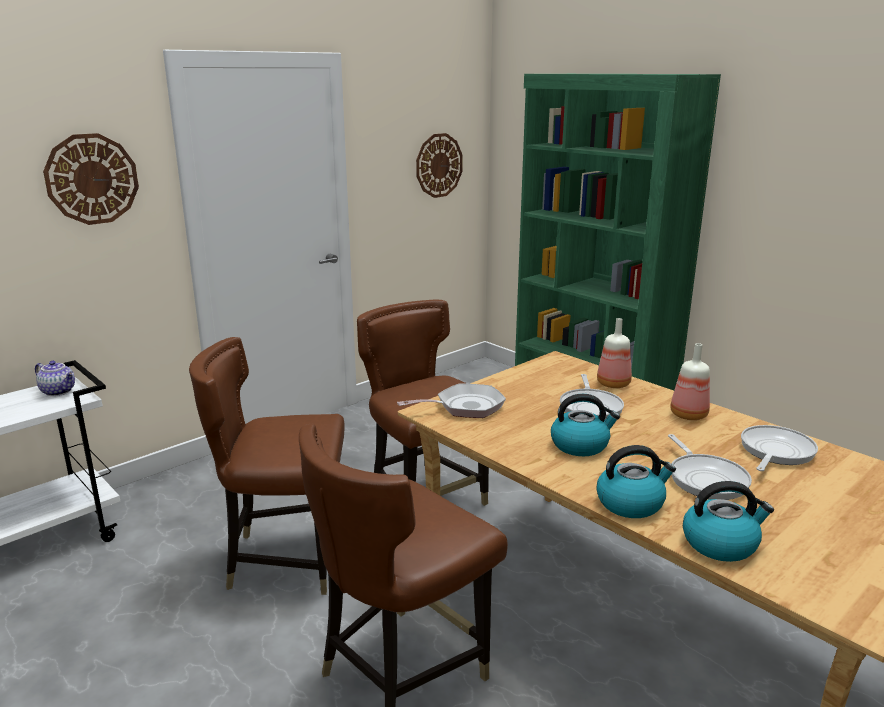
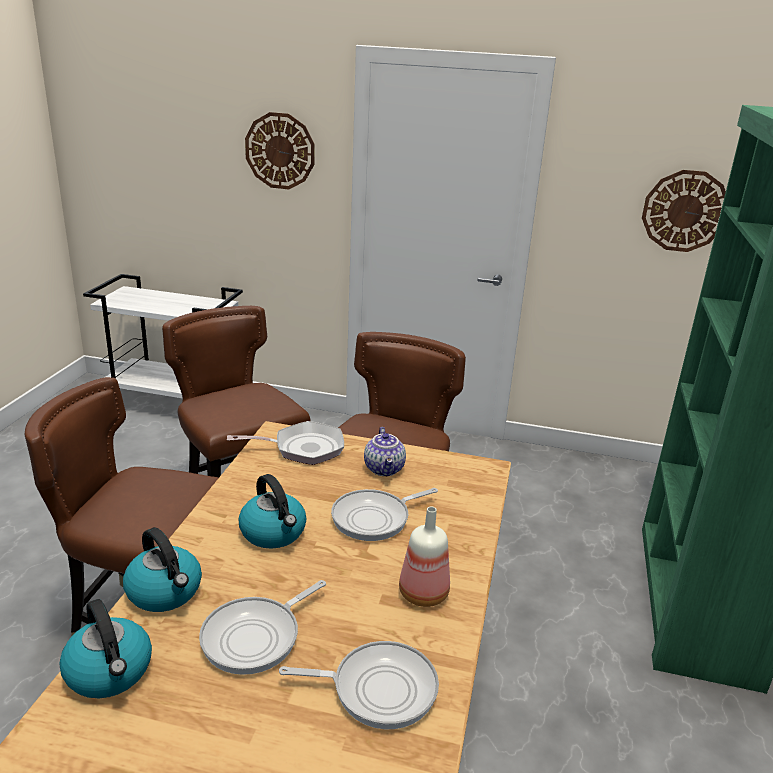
camera: 55 degrees right, 5 degrees up
(59, 391) = (210, 306): teapot -> teapot (385, 469)
(465, 407) = (303, 448): frying pan -> frying pan turned 45 degrees counterclockwise
(612, 383) = (457, 519): bottle -> none

